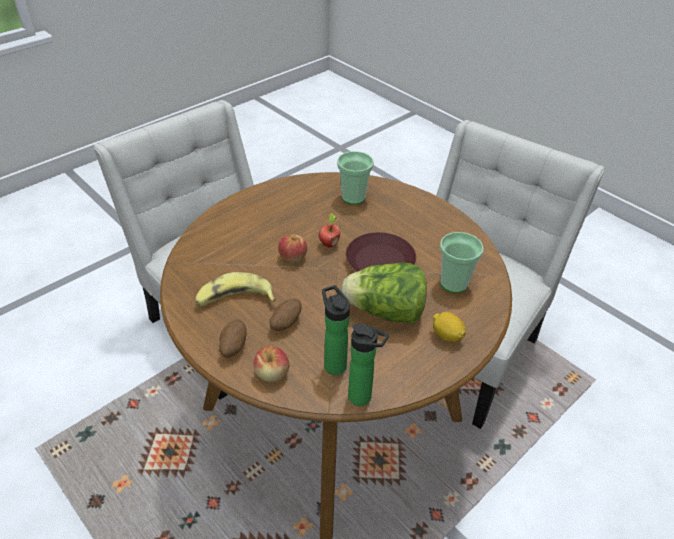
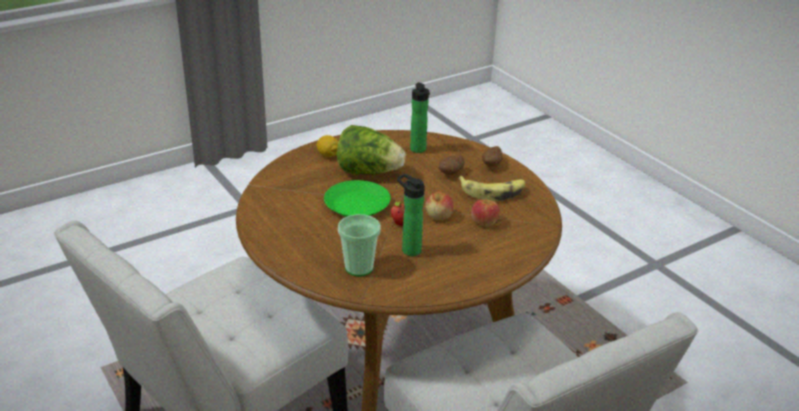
camera: 170 degrees left, 10 degrees down
(272, 374) = (463, 150): apple -> apple (484, 222)
(363, 398) = (403, 134): bottle -> bottle (409, 249)
(380, 261) = (356, 205): brown plate -> green plate
(453, 283) = (300, 183): cup -> none

